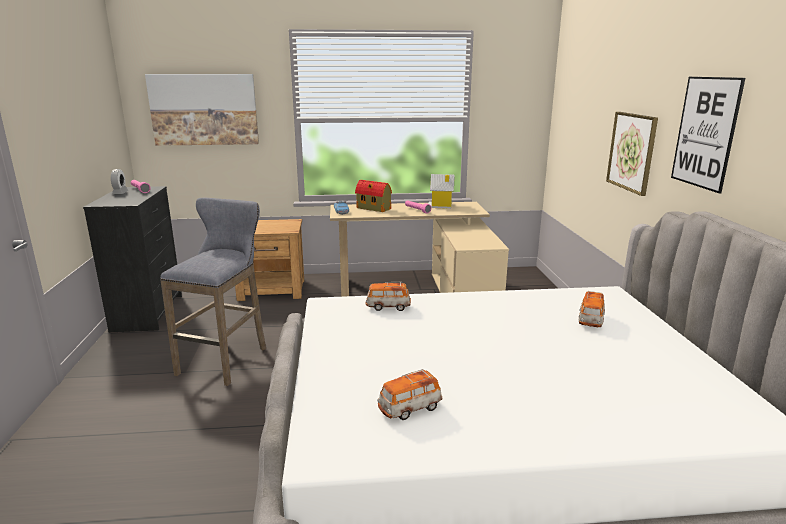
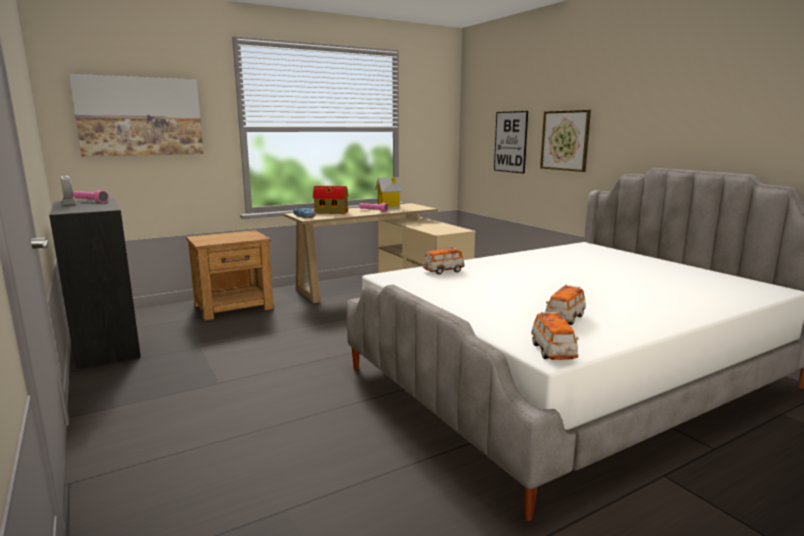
camera: 25 degrees left, 5 degrees down
(226, 359) = (252, 365): grey stool -> none
(590, 321) = (598, 259): toy car -> toy car (552, 352)
(705, 132) = (642, 113): picture -> picture (510, 142)

